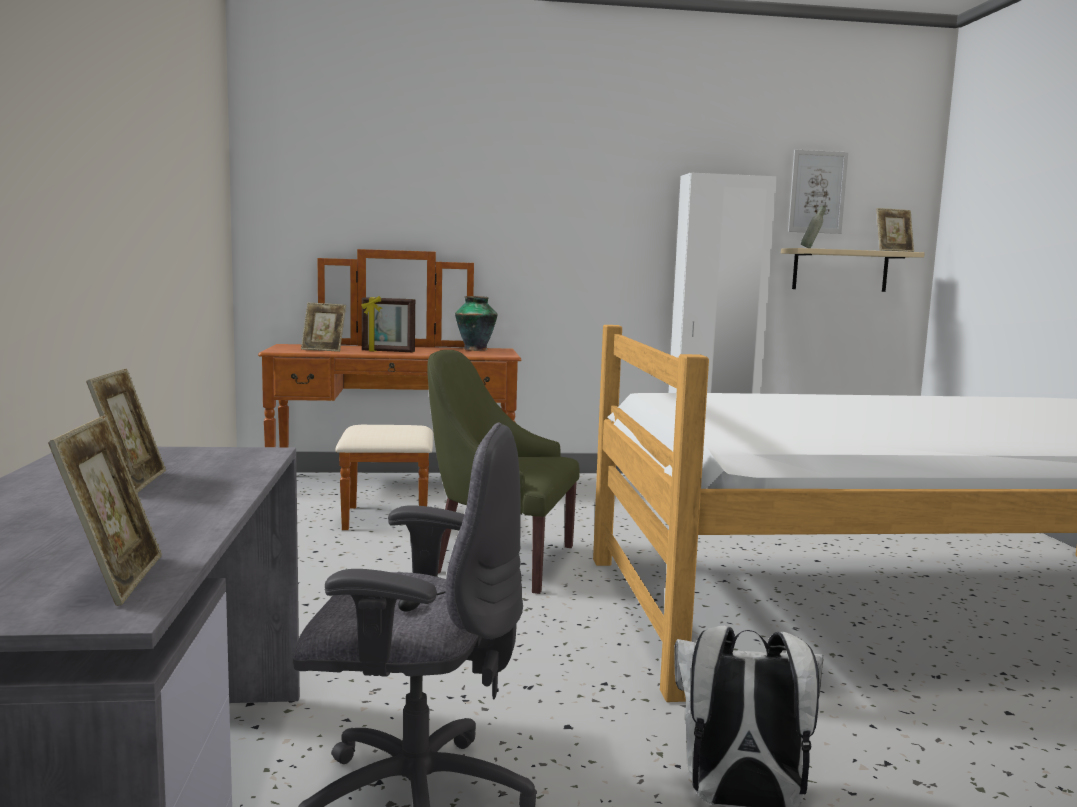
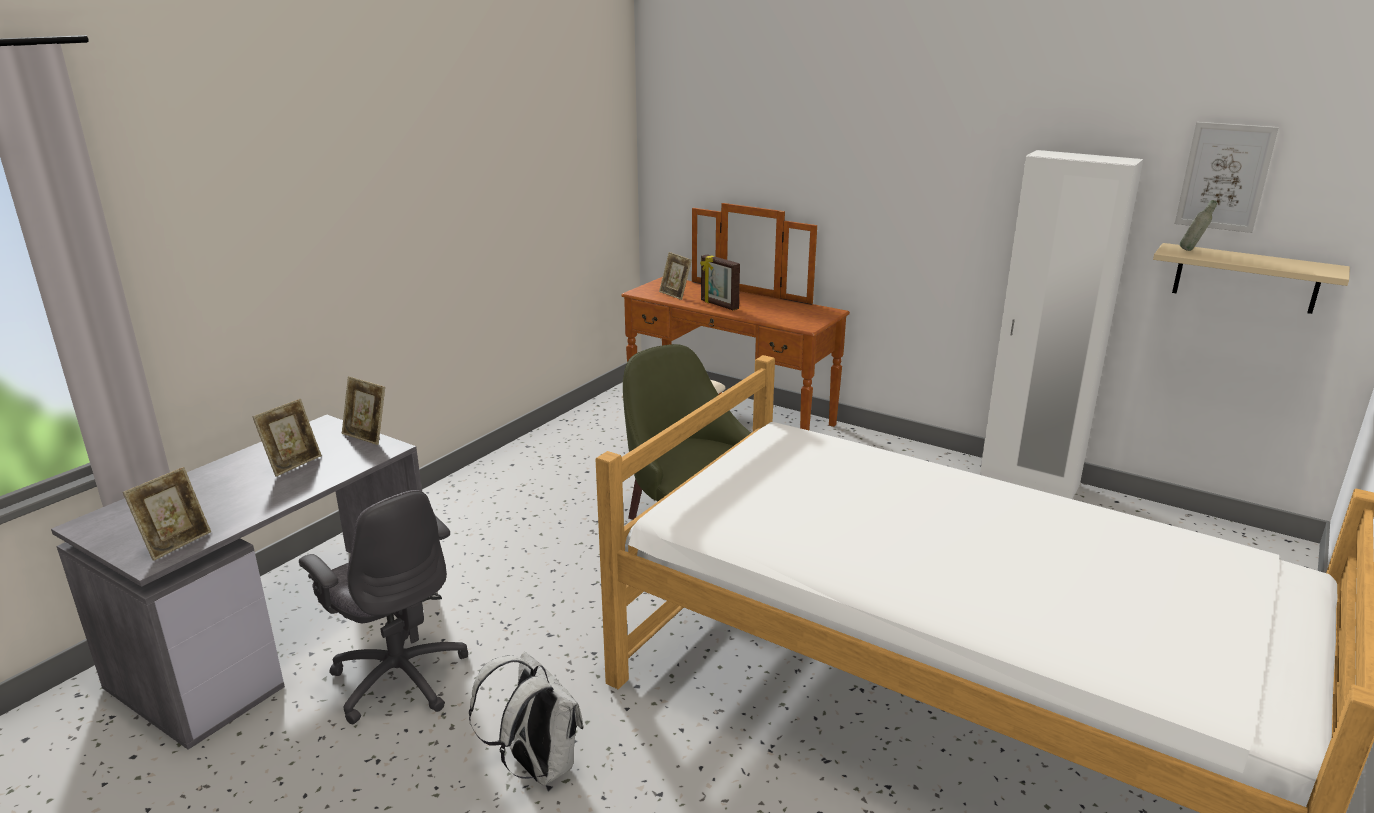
camera: 40 degrees right, 15 degrees up
(475, 349) = (806, 309): vase -> none
(893, 251) = (1312, 268): picture frame -> picture frame (367, 436)

